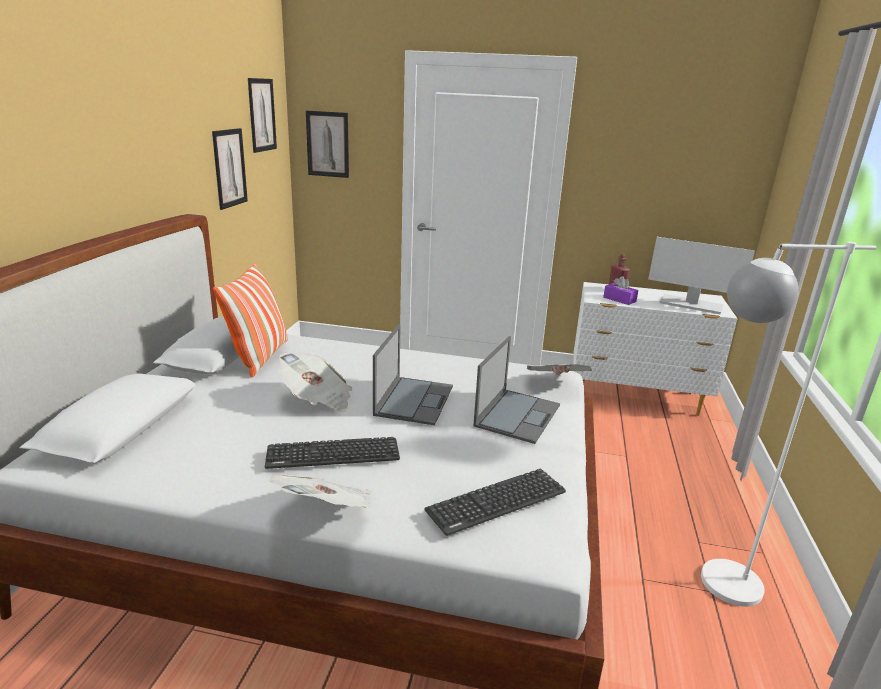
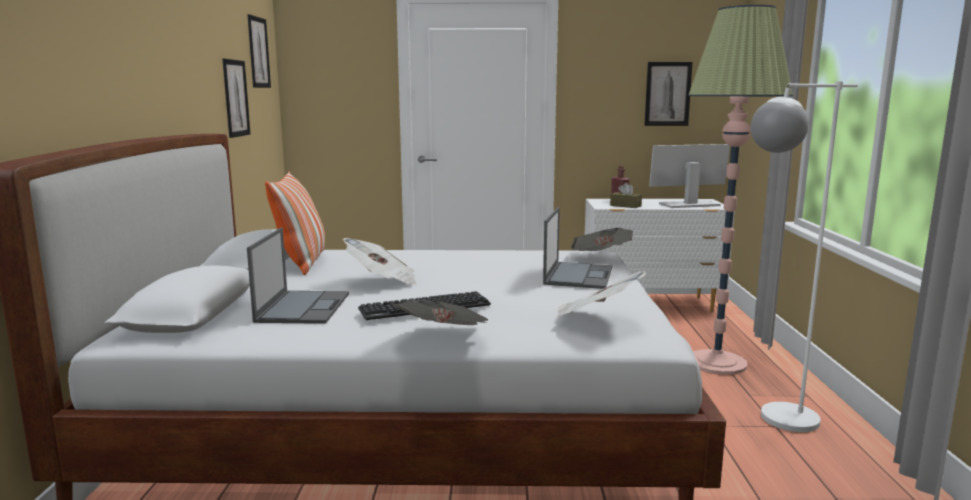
camera: 10 degrees left, 10 degrees down
(328, 144) = (320, 84): picture -> picture (667, 94)
(414, 400) = (477, 274): laptop -> laptop (303, 307)
(497, 501) = (595, 318): keyboard -> newspaper
(619, 299) = (625, 206): purple tissue box -> brown tissue box
(678, 489) = (716, 363): none -> floor lamp
(690, 304) = (689, 205): monitor -> monitor turned 150 degrees clockwise

